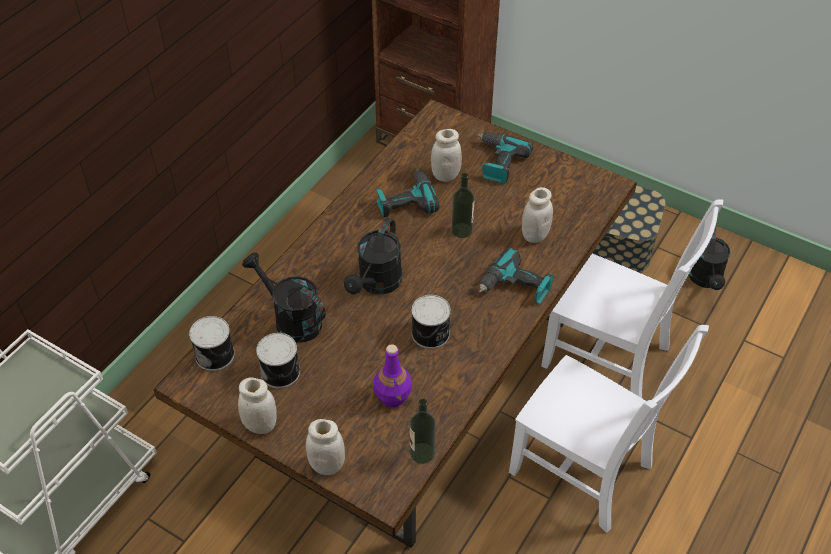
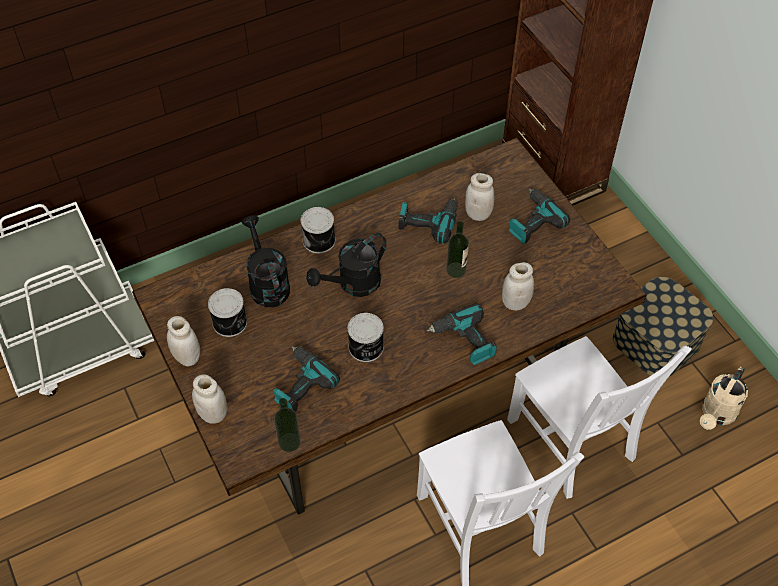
camera: 30 degrees right, 5 degrees up
(216, 354) = (193, 285): can -> can (320, 240)
(393, 396) = (300, 384): purple bottle -> power drill
(706, 280) = (716, 415): black watering can -> beige watering can

